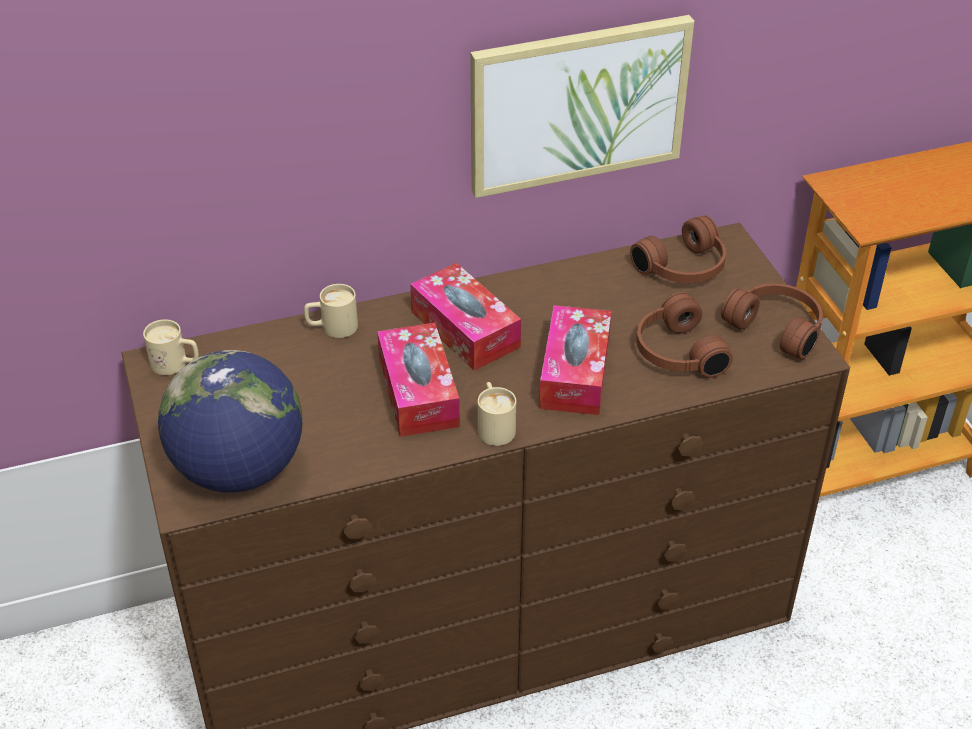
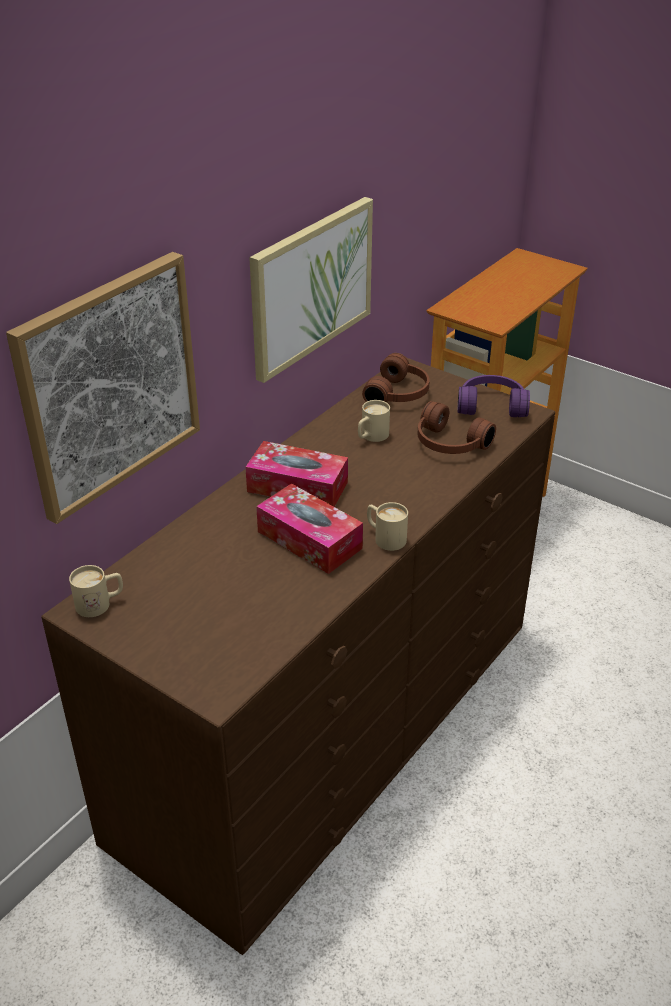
camera: 35 degrees left, 5 degrees down
(239, 470) = (234, 652): globe -> none
(241, 146) = (109, 384): none -> picture
(332, 328) = (199, 526): beige mug -> beige mug (371, 437)
(575, 373) = (400, 482): tissue box -> none
(778, 327) = (491, 405): brown headphones -> purple headphones

